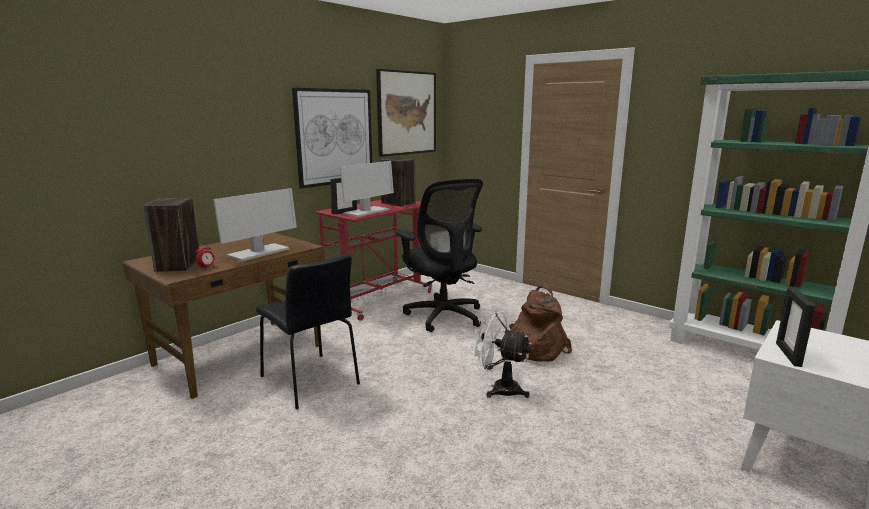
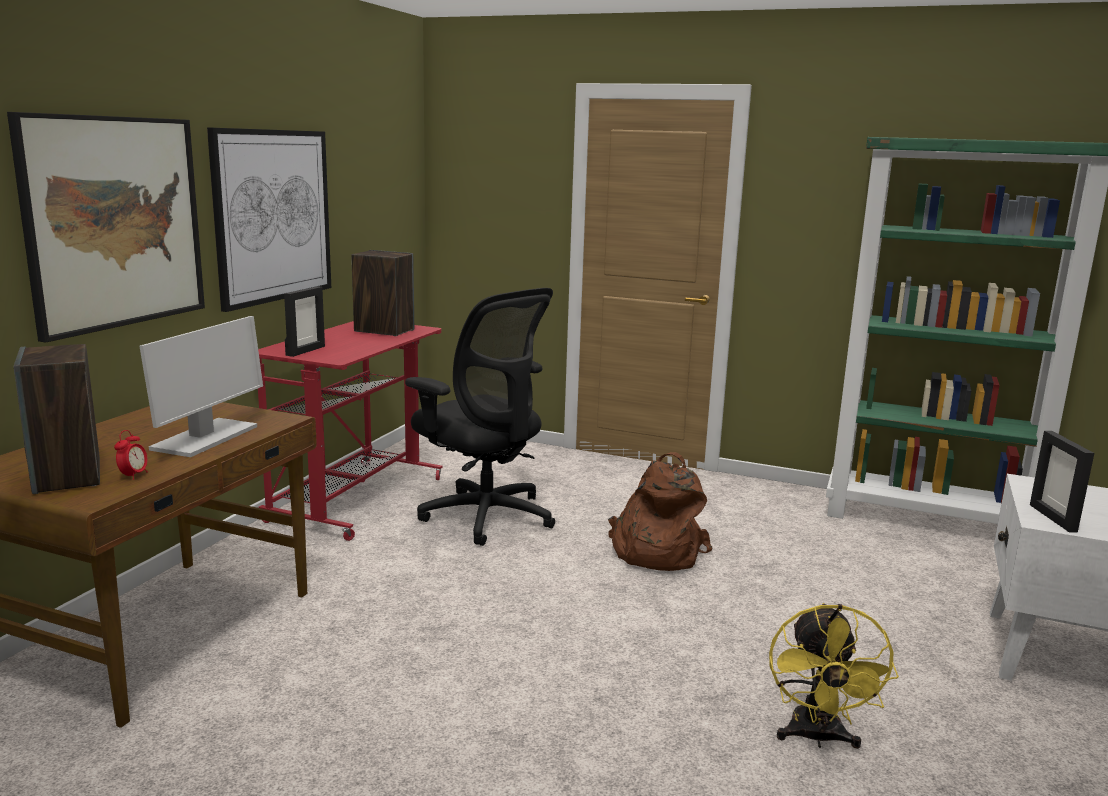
camera: 20 degrees left, 0 degrees up
(312, 381) = (333, 658): black chair -> none
(366, 212) = (346, 349): monitor -> none
(406, 113) = (375, 171): picture -> picture (115, 222)
(499, 388) = (641, 620): white fan -> none
(571, 482) = (817, 738): none -> yellow fan

